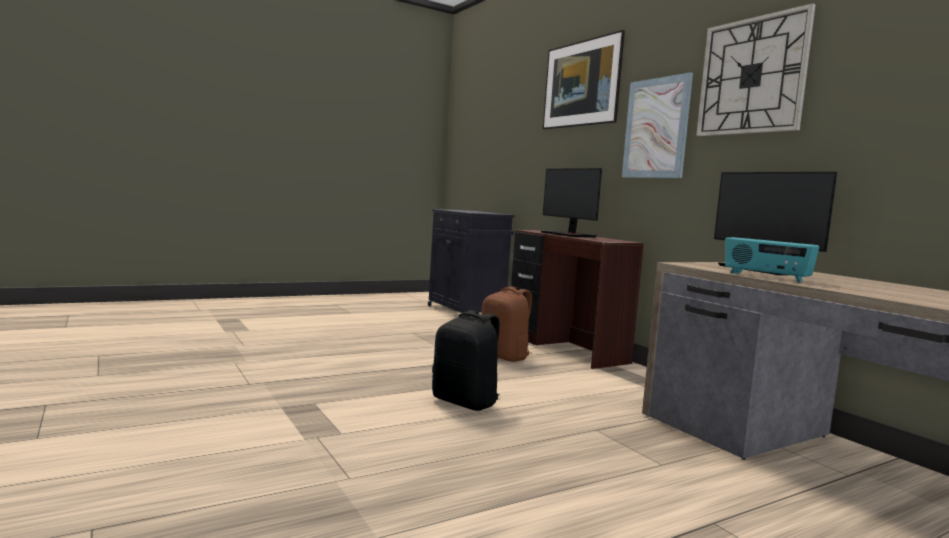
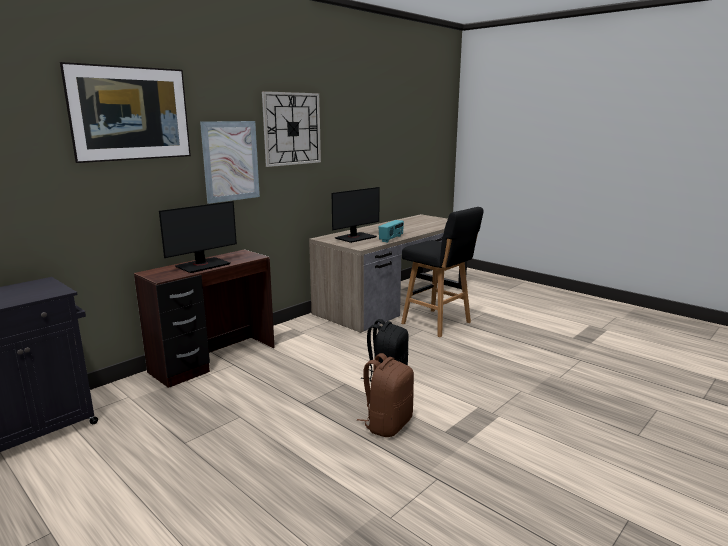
camera: 105 degrees left, 10 degrees up
(505, 356) = (259, 380): brown backpack -> brown backpack (387, 424)
(706, 490) = (438, 323): none -> black stool

